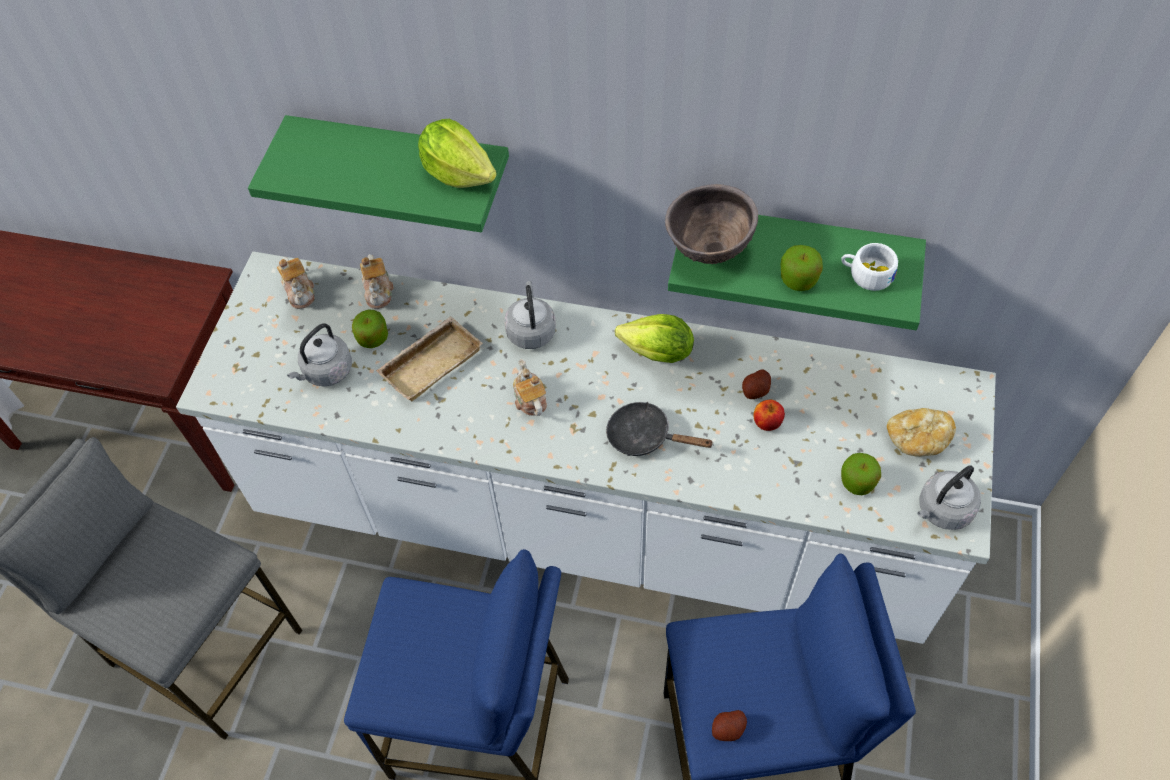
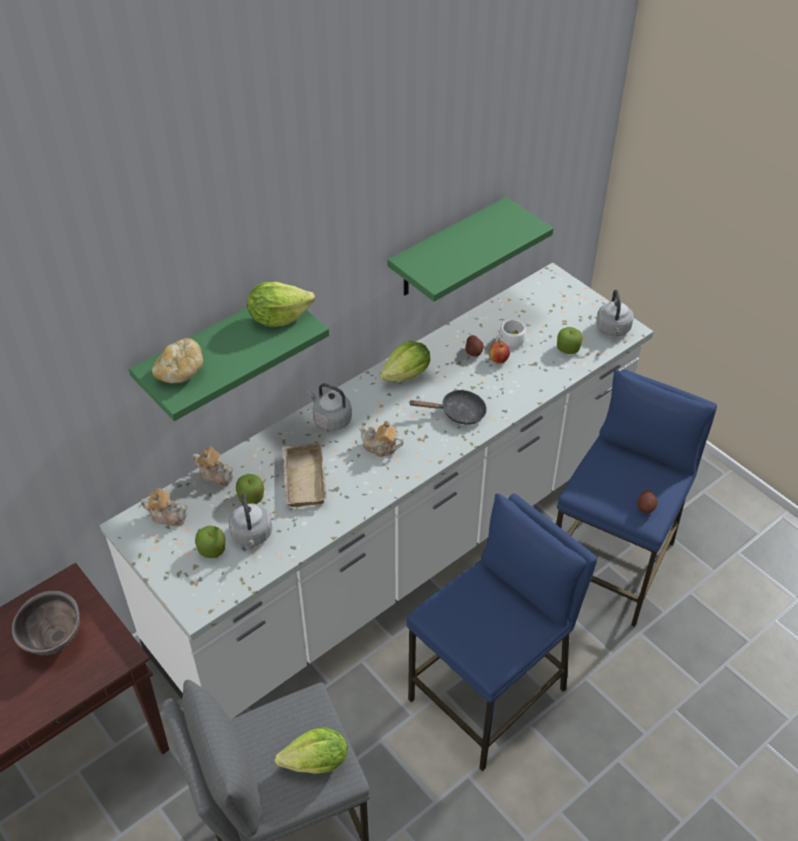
camera: 55 degrees left, 10 degrees down
(154, 613) = (317, 763): none -> lettuce
(645, 436) = (458, 413): black frying pan -> black frying pan turned 150 degrees counterclockwise
(708, 251) = (429, 269): brown bowl -> brown bowl (54, 640)
(798, 279) = (484, 249): apple -> apple (212, 549)
(866, 274) = (506, 226): white cup -> white cup (509, 341)
(917, 439) = (564, 312): bread -> bread (180, 372)

